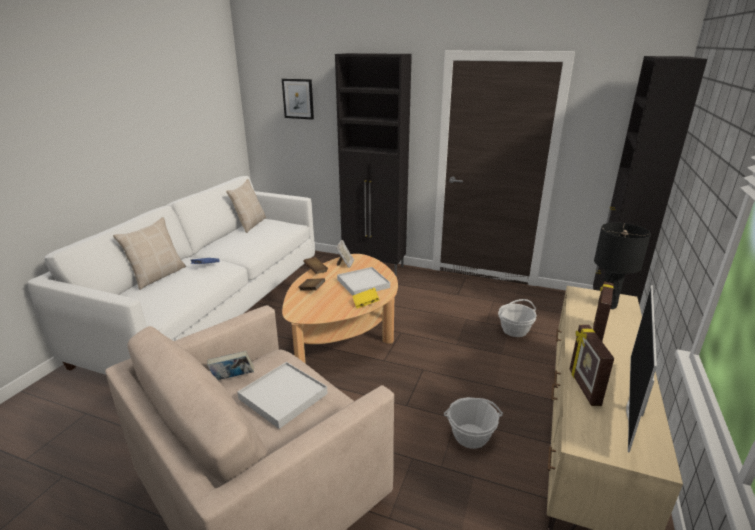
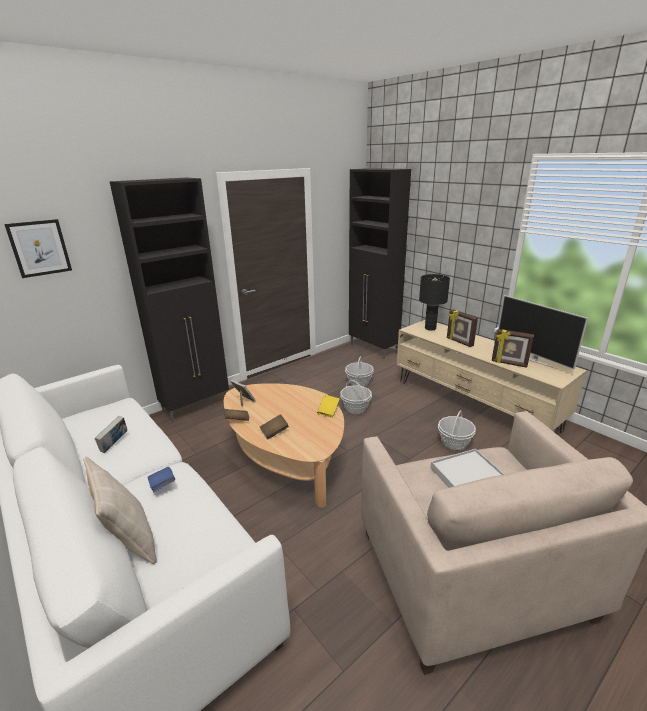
camera: 60 degrees left, 0 degrees up
(233, 378) = (428, 504): book -> book (114, 445)
(250, 224) = (73, 430): beige pillow -> none
(363, 284) = (293, 403): white tray -> none
(461, 343) = (355, 408): none -> basket

